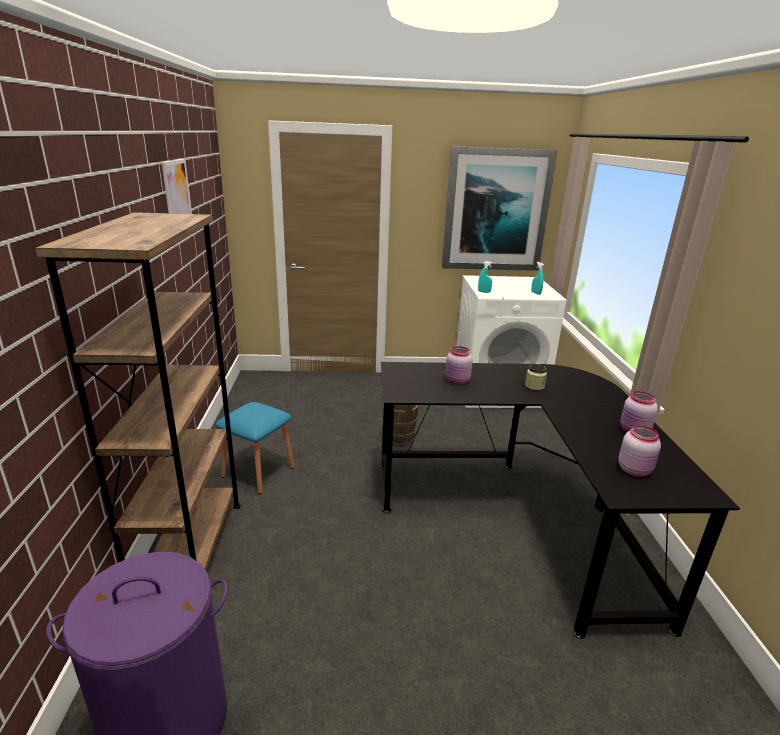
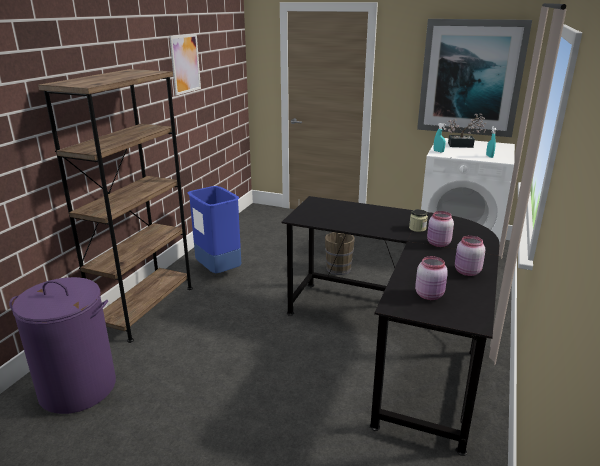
camera: 25 degrees right, 0 degrees up
(258, 472) = (218, 271): blue stool -> blue trash can
(457, 381) = (354, 216): pink jar -> pink jar (438, 244)
(498, 283) = (463, 145): none -> potted plant

